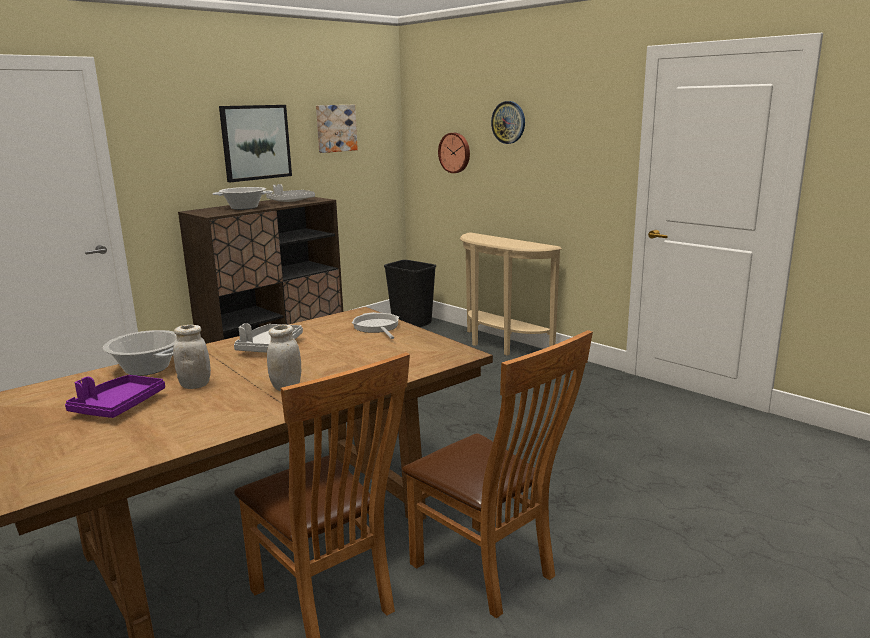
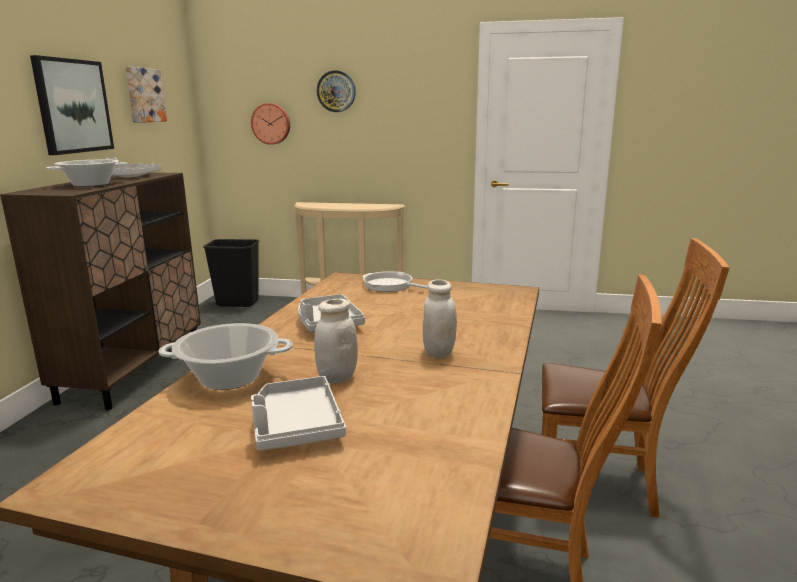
camera: 35 degrees left, 0 degrees up
(118, 406) = (296, 426): purple tray -> grey tray

